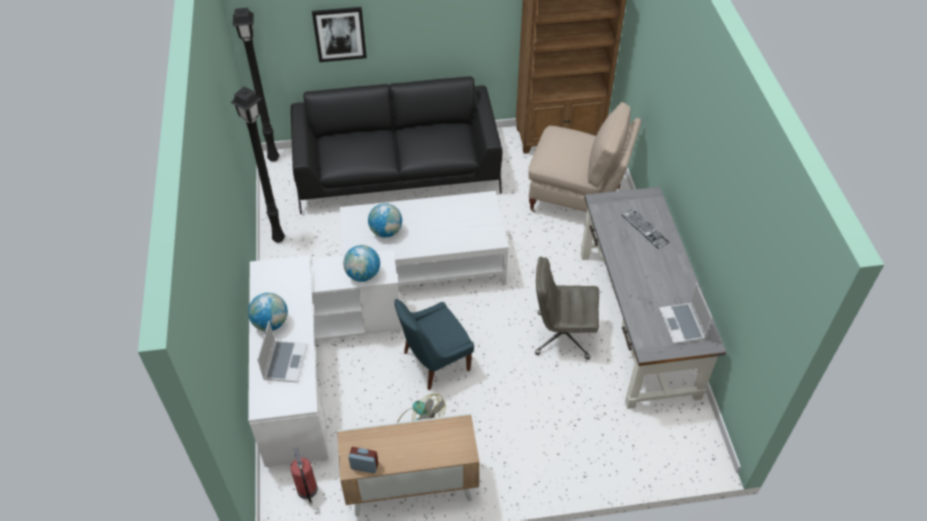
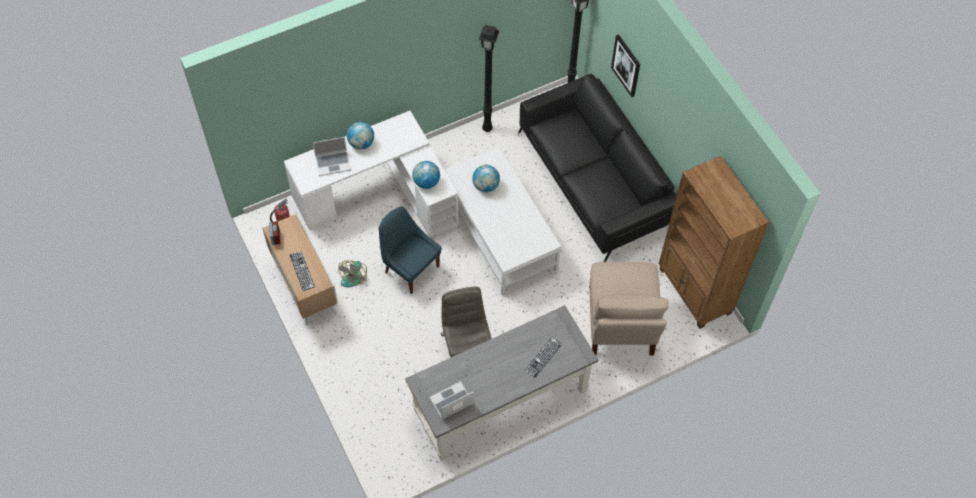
camera: 70 degrees right, 10 degrees up
(432, 446) = (302, 270): none -> keyboard

